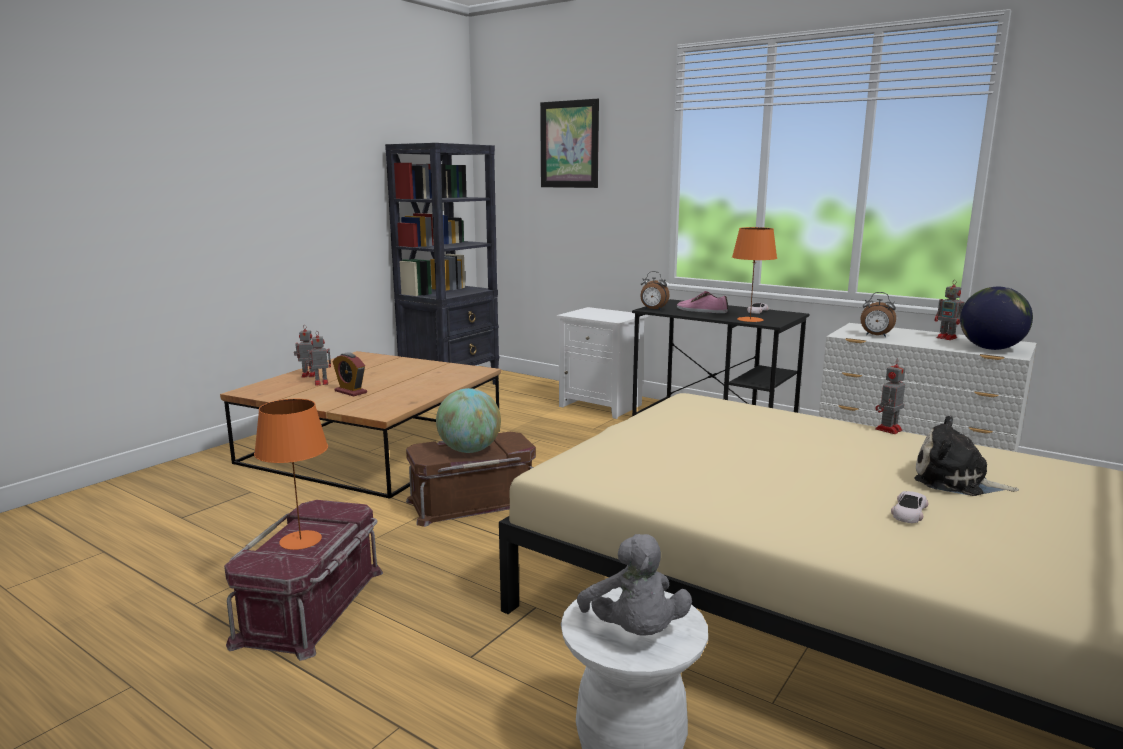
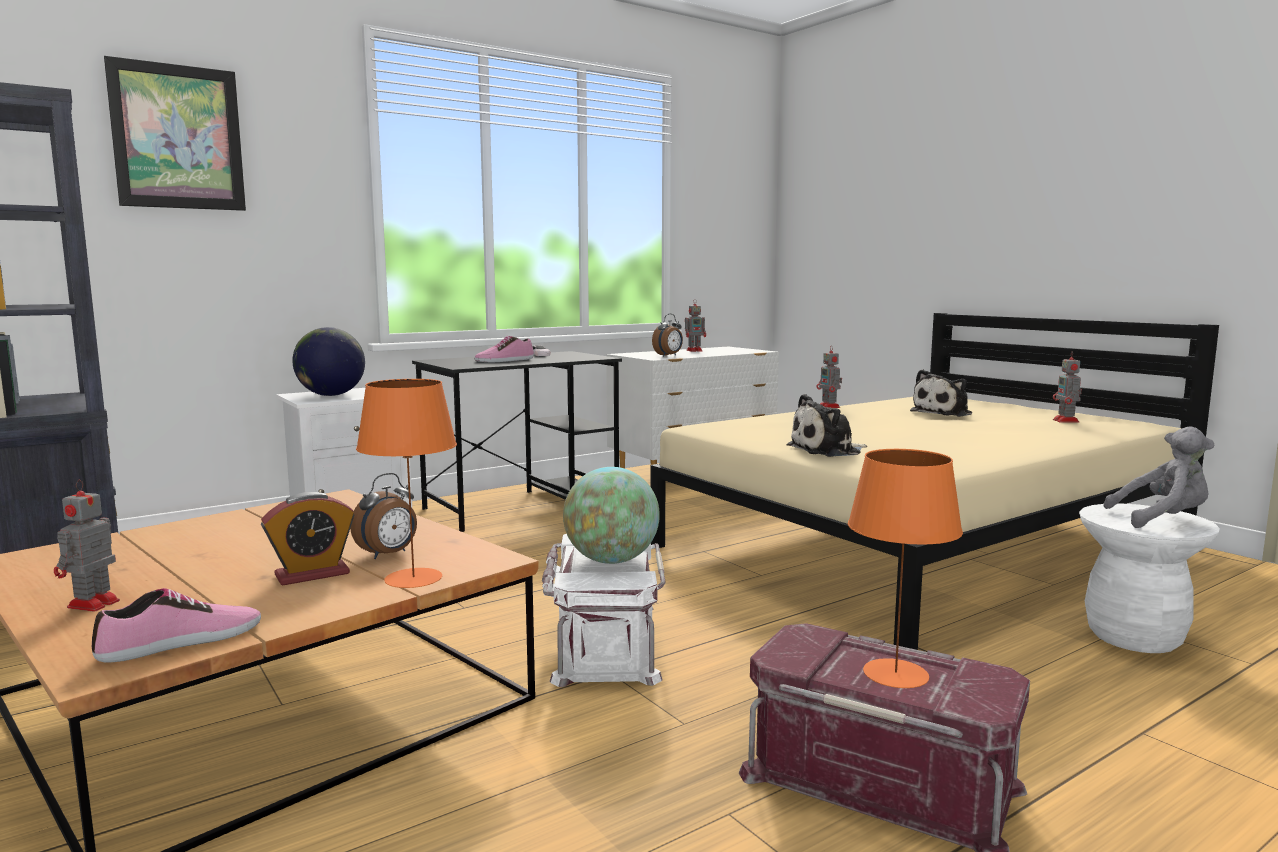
camera: 70 degrees left, 5 degrees down
(269, 393) = (181, 642): none -> shoe
(320, 383) = (189, 595): toy robot -> toy robot (1066, 421)
(472, 502) = (603, 641): brown storage box -> white storage box
(636, 442) = (828, 450): none -> plush toy
(653, 309) = (467, 366): alarm clock -> alarm clock (388, 554)
(749, 319) = (575, 358): orange table lamp -> orange table lamp (413, 578)
(909, 512) = (1009, 423): white toy car -> none
(990, 349) = (739, 351): globe -> globe (331, 395)

